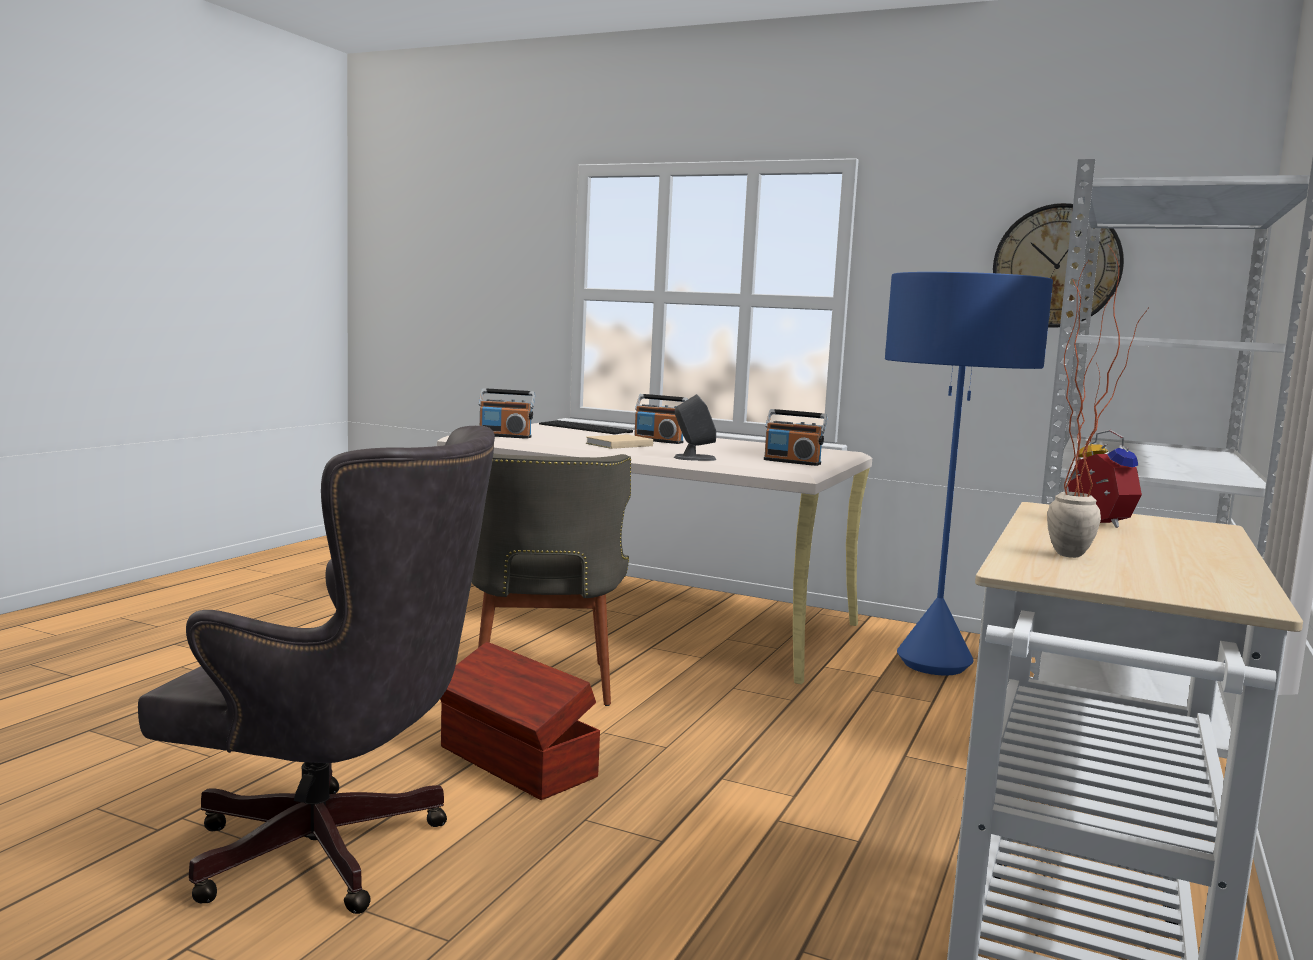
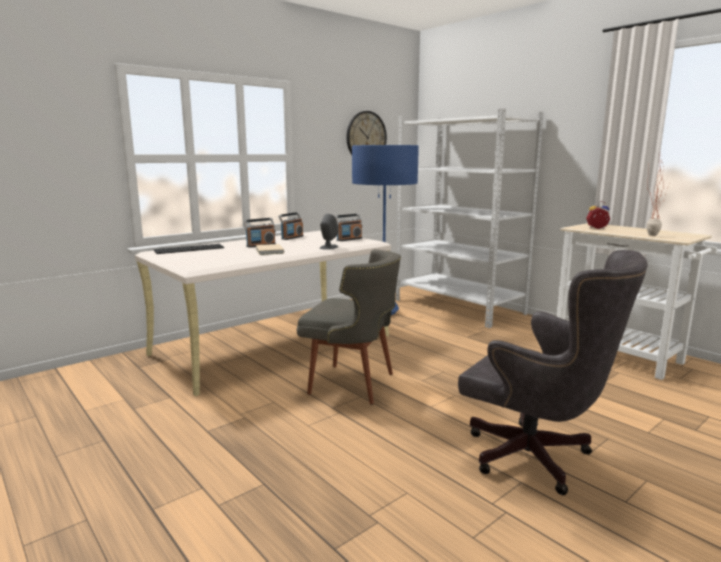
camera: 65 degrees left, 5 degrees up
(332, 852) = (536, 458): grey office chair -> grey office chair turned 90 degrees clockwise
(505, 436) = (211, 263): radio -> radio (292, 237)
(516, 763) = (449, 404): brown storage box -> none

